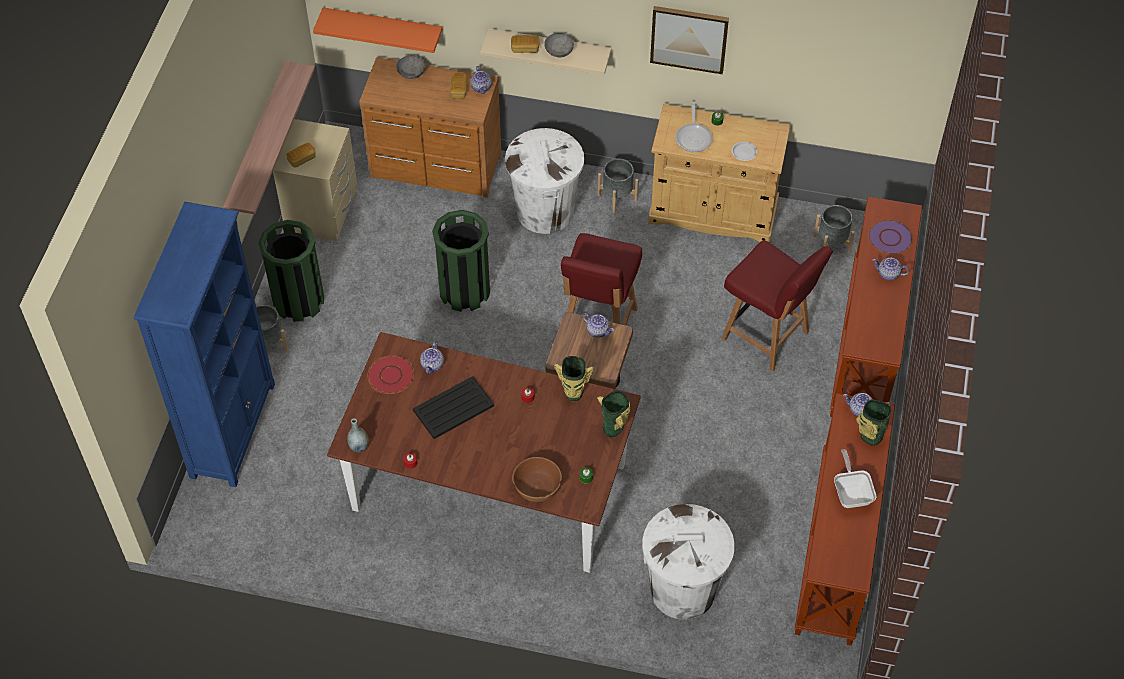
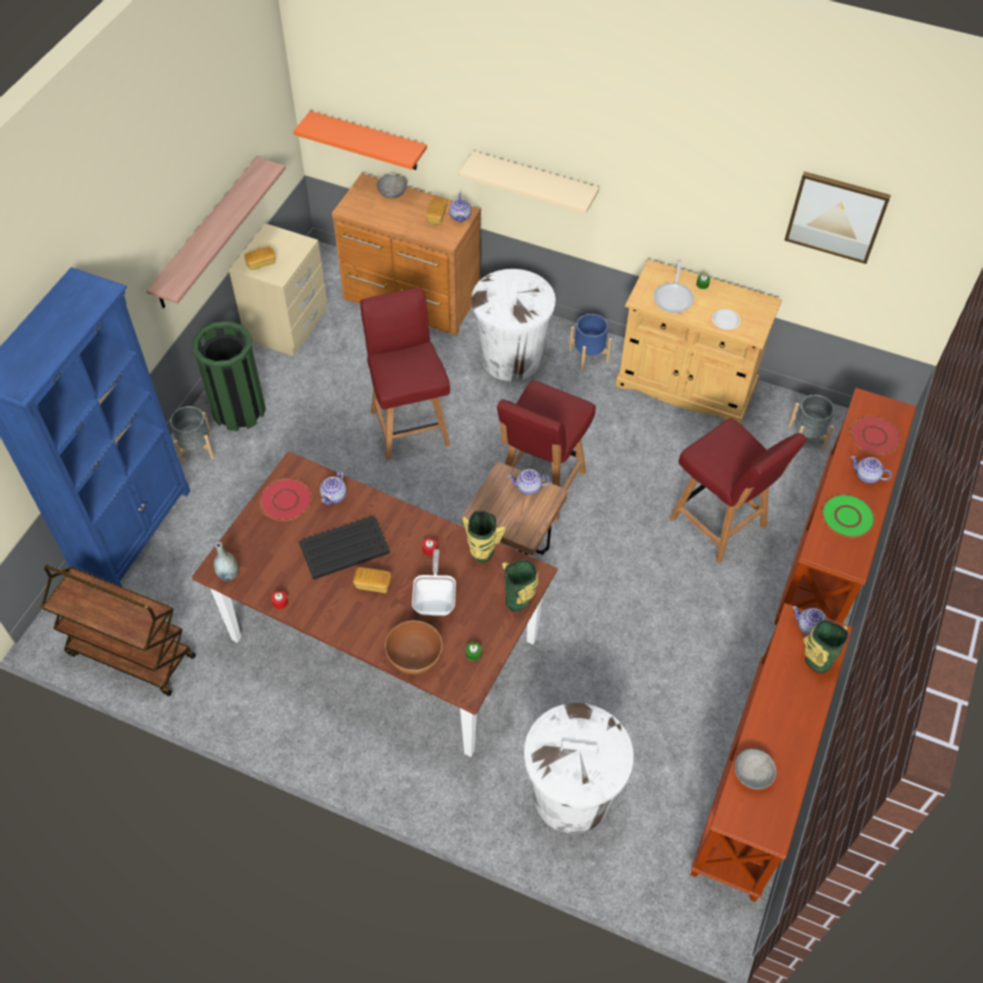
camera: 10 degrees right, 0 degrees up
(264, 539) = (130, 655): none -> brown cart
(464, 291) = (409, 426): green trash can -> red chair
(525, 49) = (506, 176): bread -> bread (373, 584)
(559, 51) = (542, 183): grey bowl -> grey bowl (752, 773)
(598, 330) = (528, 488): teapot -> teapot turned 135 degrees clockwise
(617, 197) = (589, 355): grey planter -> blue planter
(689, 38) = (683, 184): picture -> picture (836, 216)
(851, 493) = (783, 727): frying pan -> frying pan (435, 599)
(877, 312) = (847, 516): none -> green plate
(890, 238) = (874, 436): purple plate -> red plate

